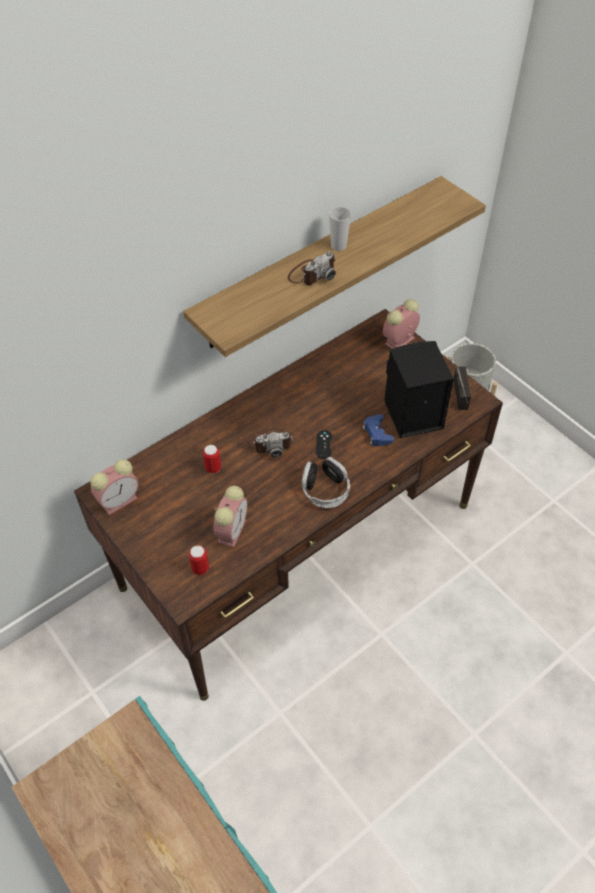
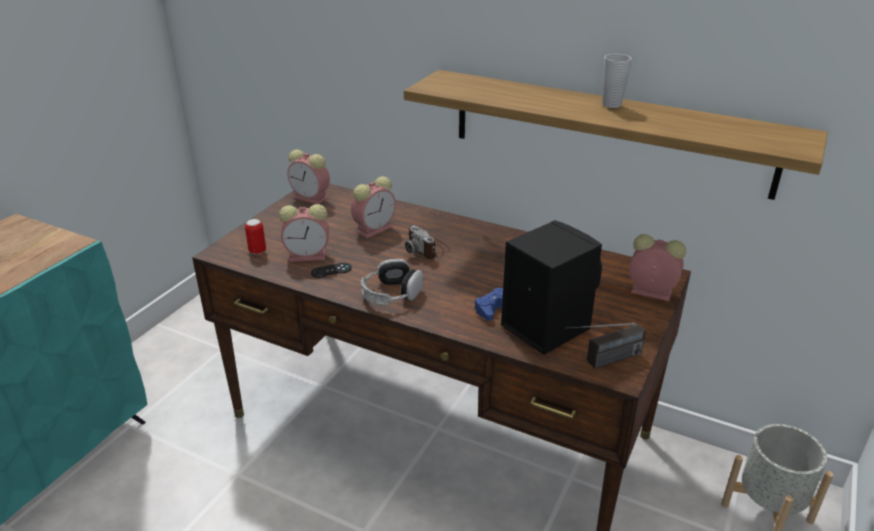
camera: 65 degrees right, 20 degrees down
(213, 468) = (375, 229): can -> alarm clock
(312, 273) = (552, 101): camera -> none
(324, 444) = (451, 279): black game controller -> black game controller (331, 270)

